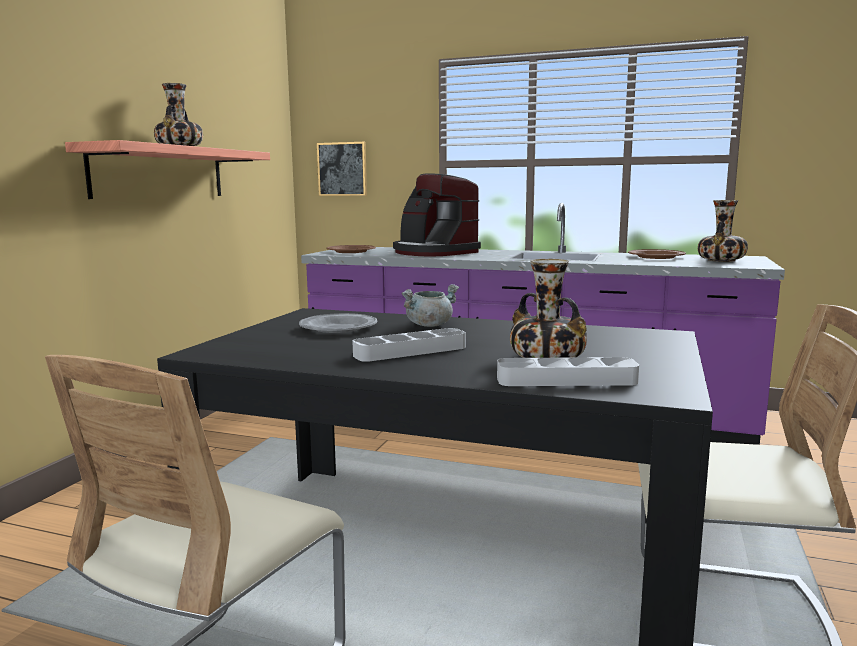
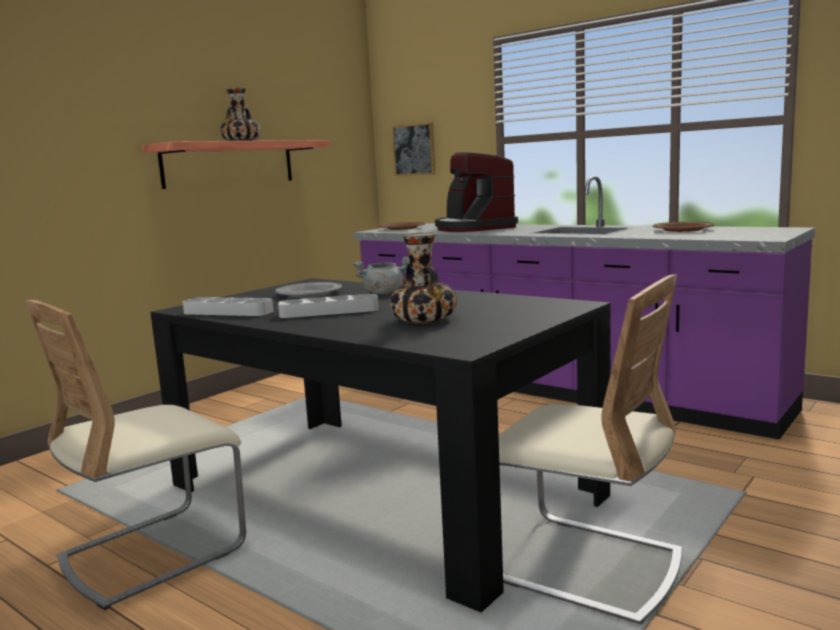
camera: 20 degrees right, 0 degrees up
(566, 380) = (404, 335): grey tray -> grey tray (228, 312)
(720, 260) = (743, 233): vase -> none

